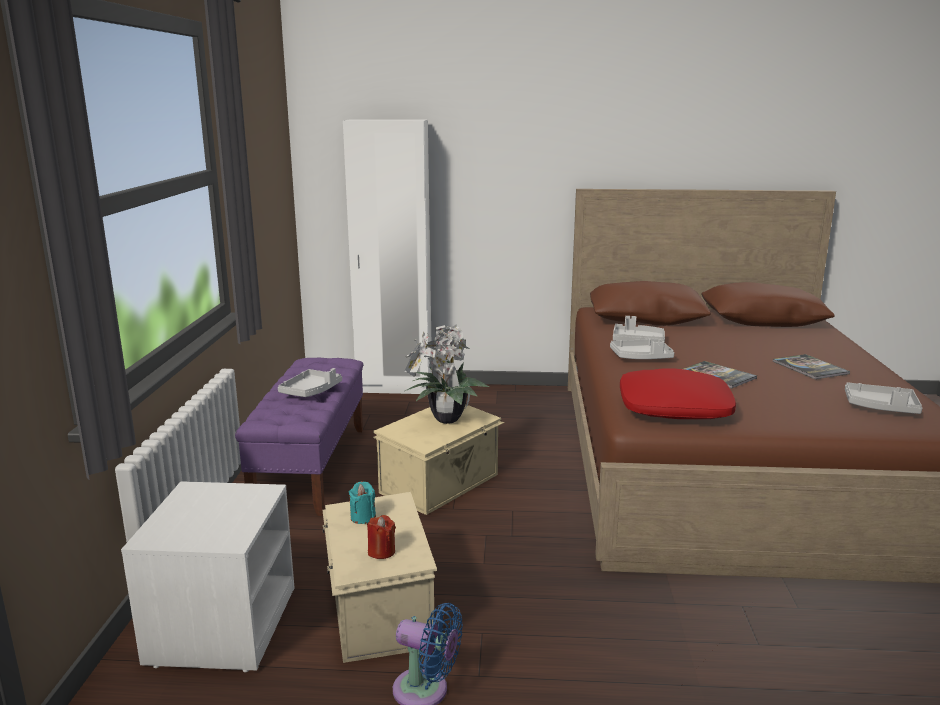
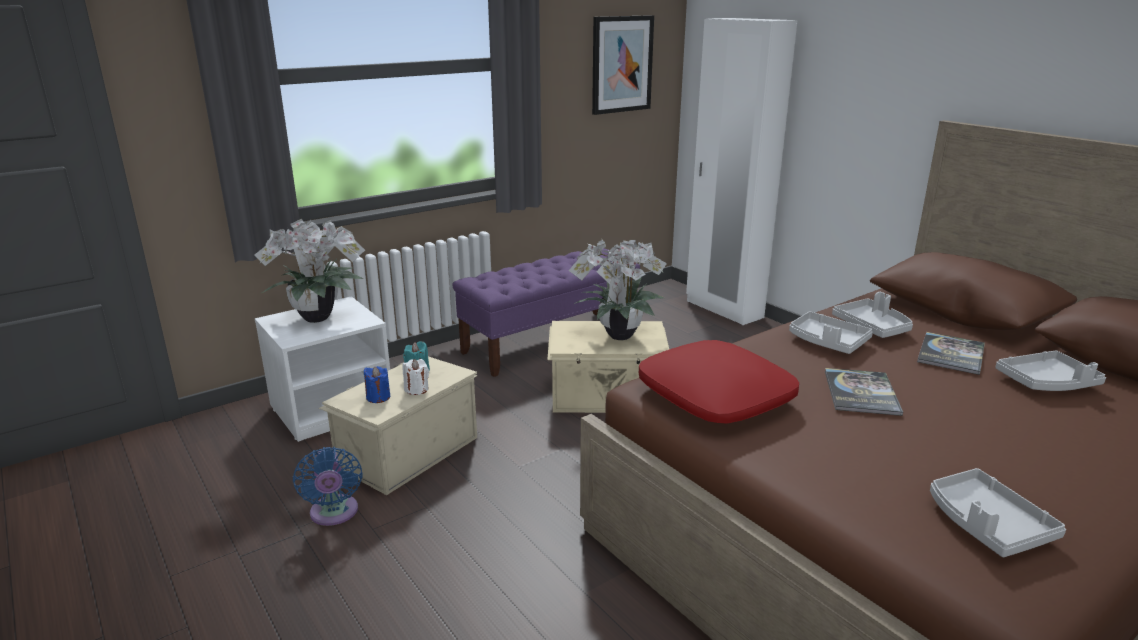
camera: 50 degrees right, 5 degrees up
(206, 512) = (320, 318): none -> potted plant
(268, 169) = (621, 64): none -> picture
(311, 391) = (545, 272): grey tray -> grey tray (1047, 383)
(381, 551) = (378, 397): red candle -> blue candle
(399, 528) = (416, 389): none -> white candle
(810, 368) = (1026, 440): book -> book (951, 354)

